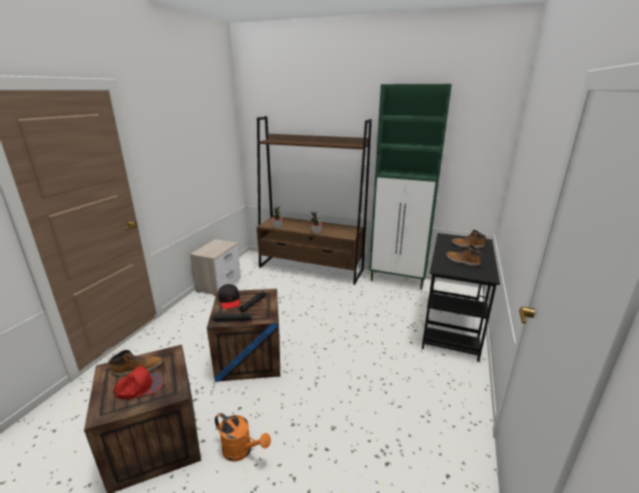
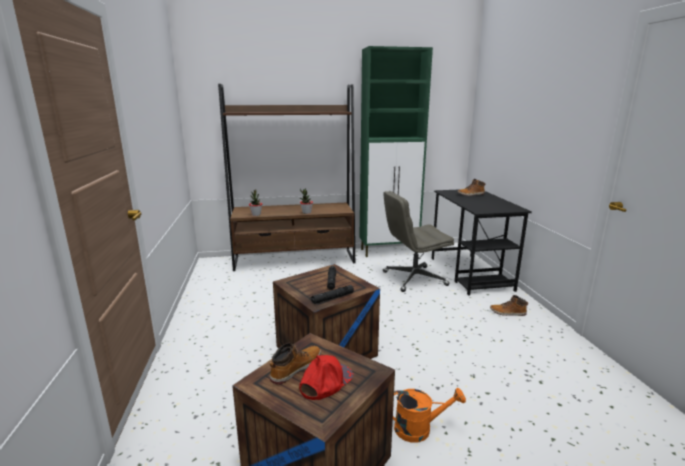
camera: 30 degrees left, 5 degrees down
(219, 284) = (203, 297): nightstand -> none
(229, 300) = (301, 284): black cap -> none
(388, 315) = (413, 279): none -> grey office chair
(462, 261) = (485, 204): boot -> boot (508, 313)

